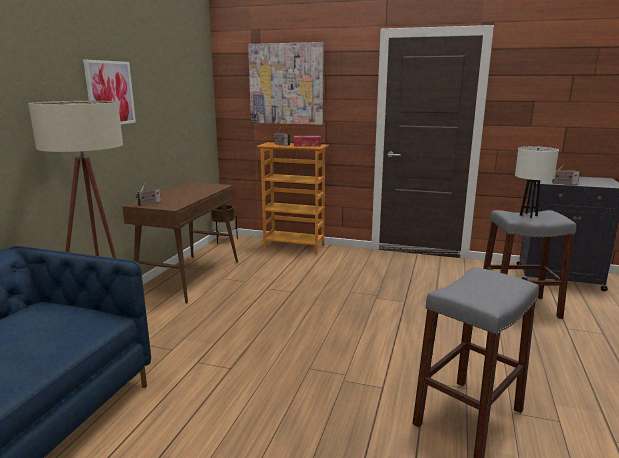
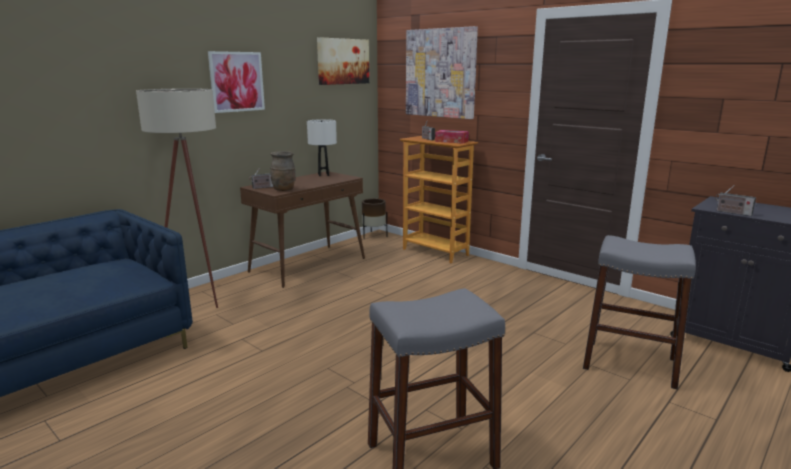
camera: 25 degrees right, 0 degrees up
(176, 204) = (284, 190): none -> brown vase
(190, 73) = (343, 61): none -> picture
(528, 215) = (642, 246): white table lamp -> white table lamp (323, 175)

